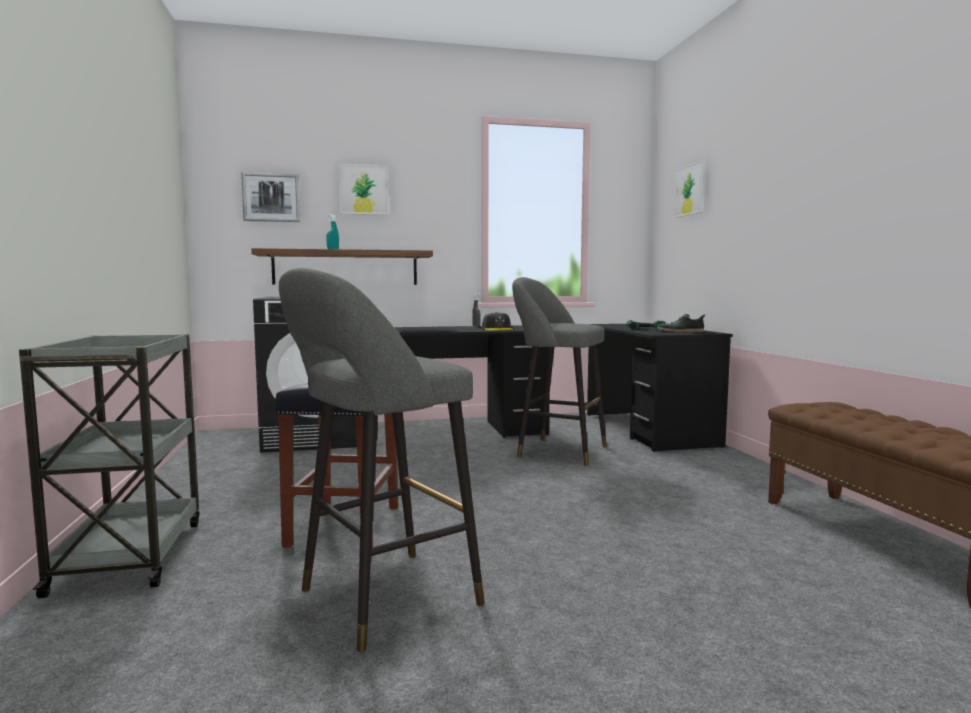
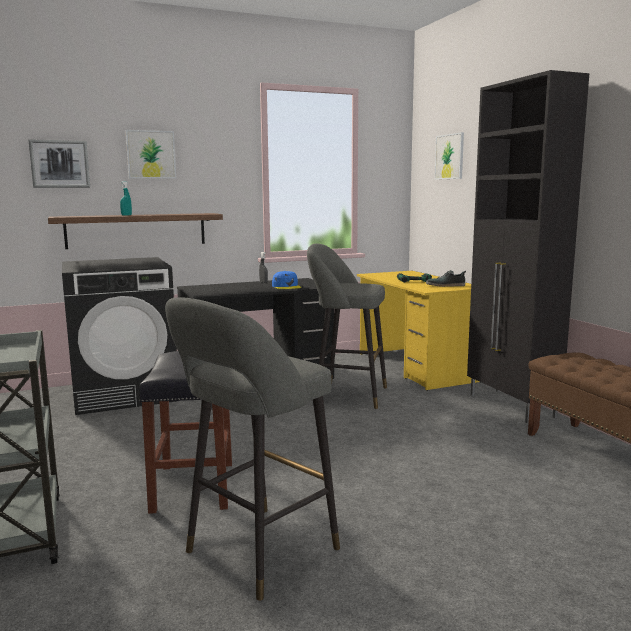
camera: 10 degrees left, 5 degrees up
(497, 329) = (286, 286): grey cap -> blue cap
(648, 430) = (416, 367): black desk -> yellow desk
(755, 473) = (511, 406): none -> black cabinet

